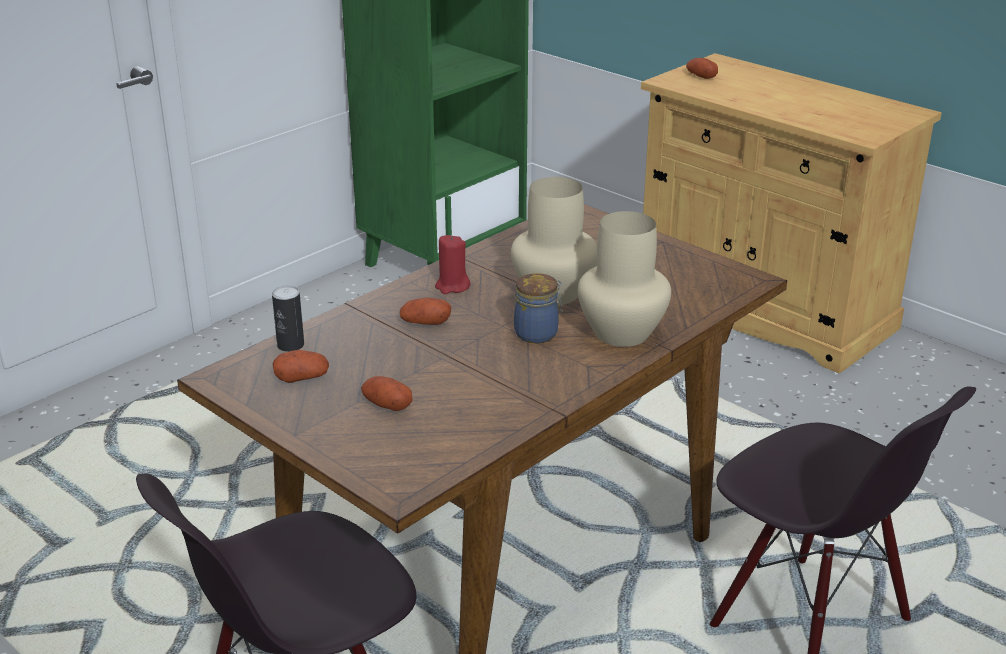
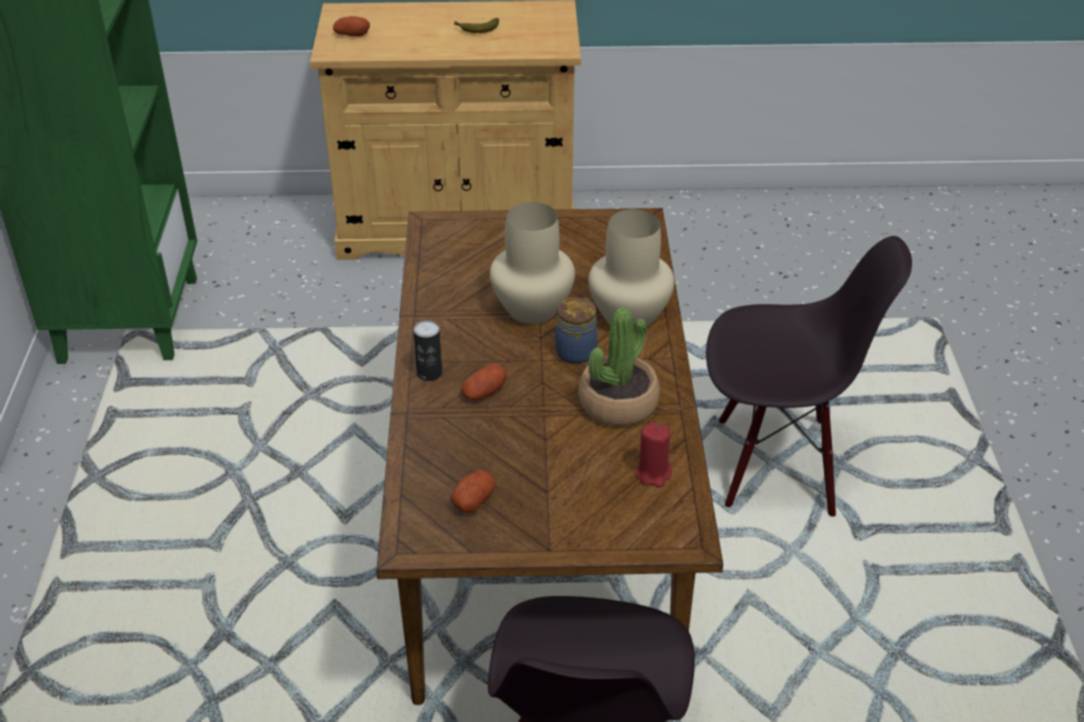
camera: 45 degrees left, 10 degrees up
(290, 345) = (415, 478): can -> can (429, 373)
(387, 405) = (572, 480): potato -> none
(452, 286) = (450, 347): red candle -> red candle (653, 473)
(509, 380) = (618, 403): none -> potted plant
(811, 103) = (476, 29): none -> banana

